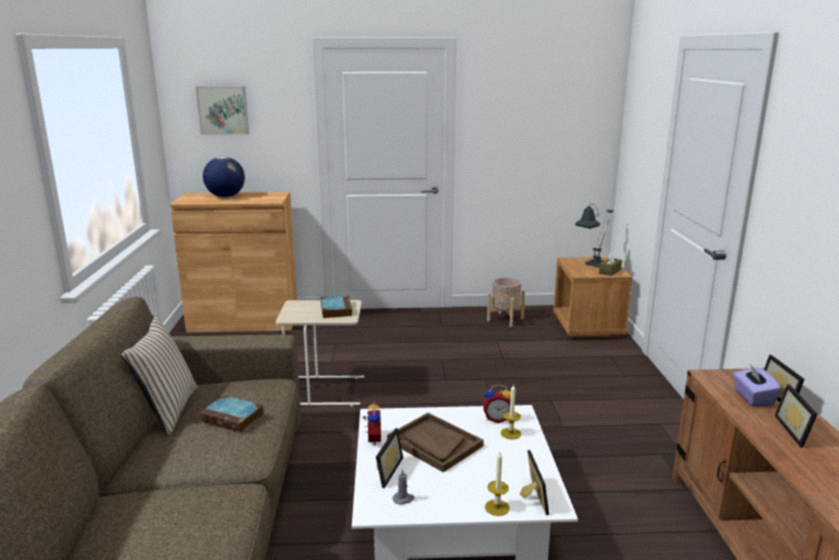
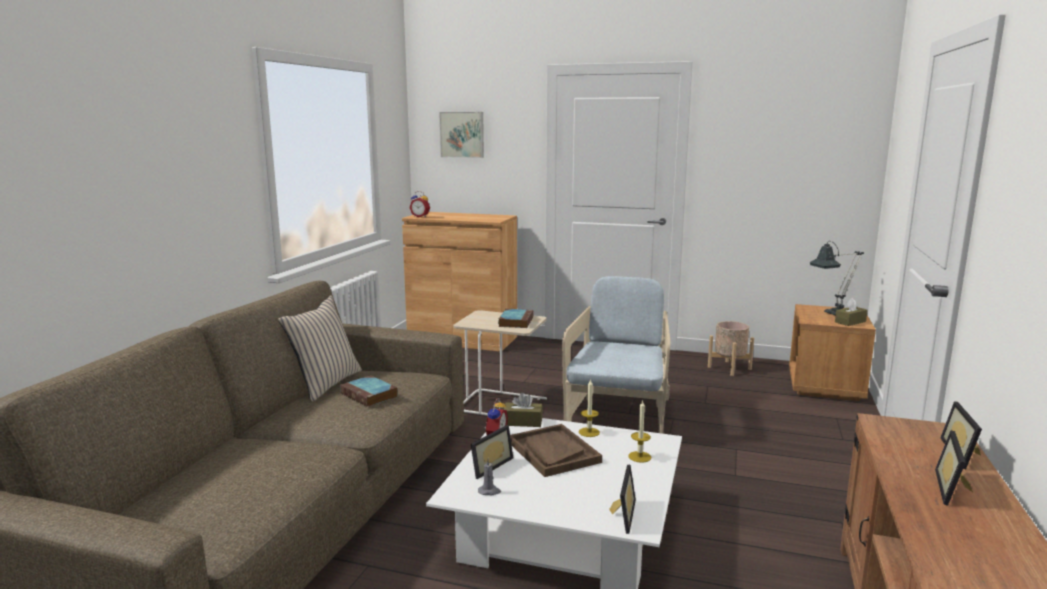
camera: 20 degrees right, 5 degrees down
(225, 196) = (454, 215): globe -> none
(386, 416) = (522, 422): none -> brown tissue box
(438, 386) = (618, 418): none -> beige armchair
(497, 419) = (634, 442): alarm clock -> alarm clock (420, 216)
(497, 507) = (578, 516): candle -> candle (589, 432)
(752, 398) = (920, 450): purple tissue box -> none

